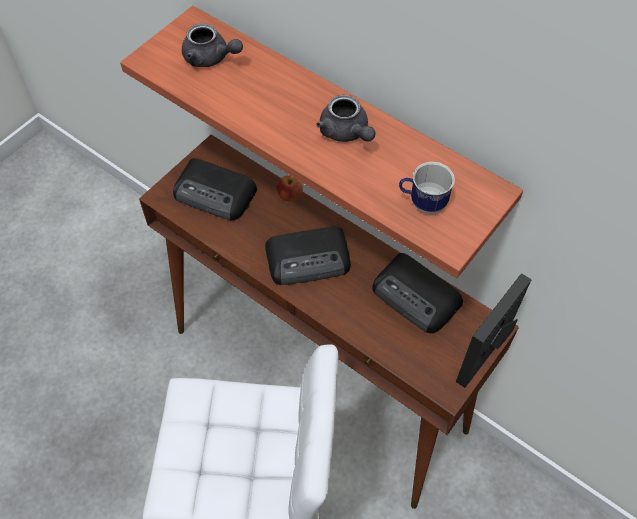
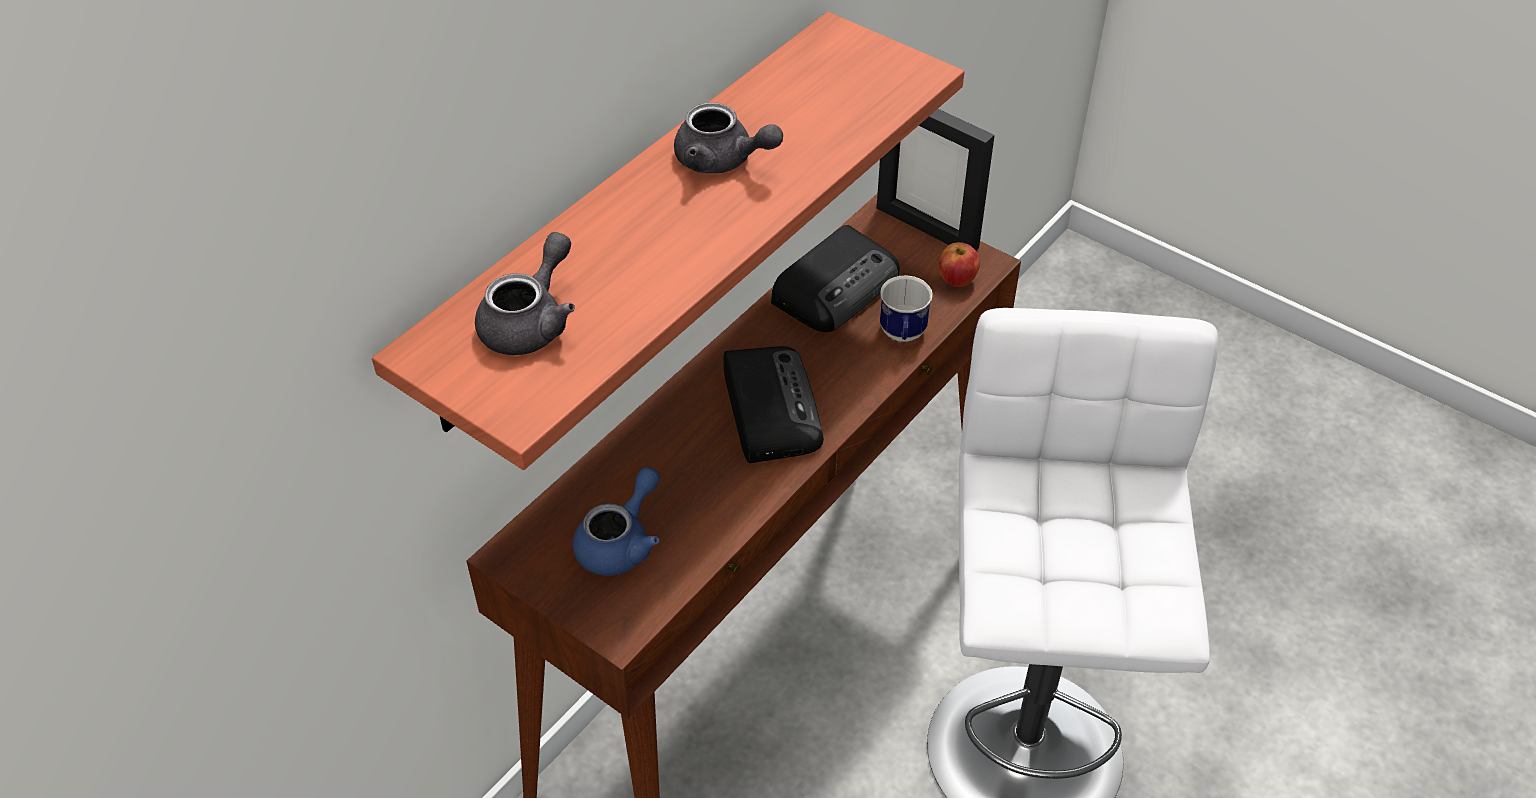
camera: 90 degrees left, 10 degrees down
(216, 194) = (621, 542): radio -> blue teapot
(290, 196) = (635, 435): apple -> apple (957, 280)
(346, 133) = (722, 161): grey teapot -> grey teapot turned 60 degrees clockwise
(422, 203) = (856, 93): mug -> mug (902, 336)

